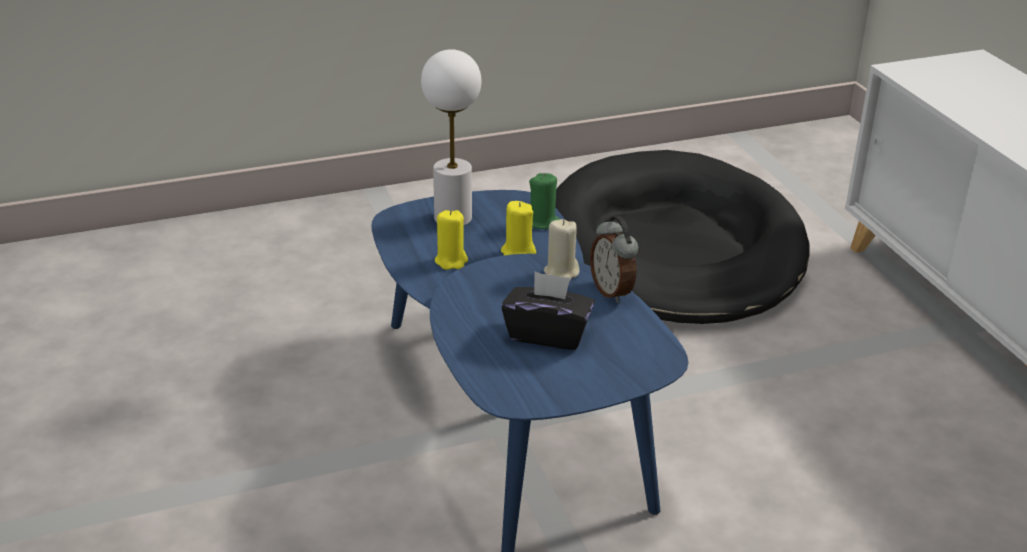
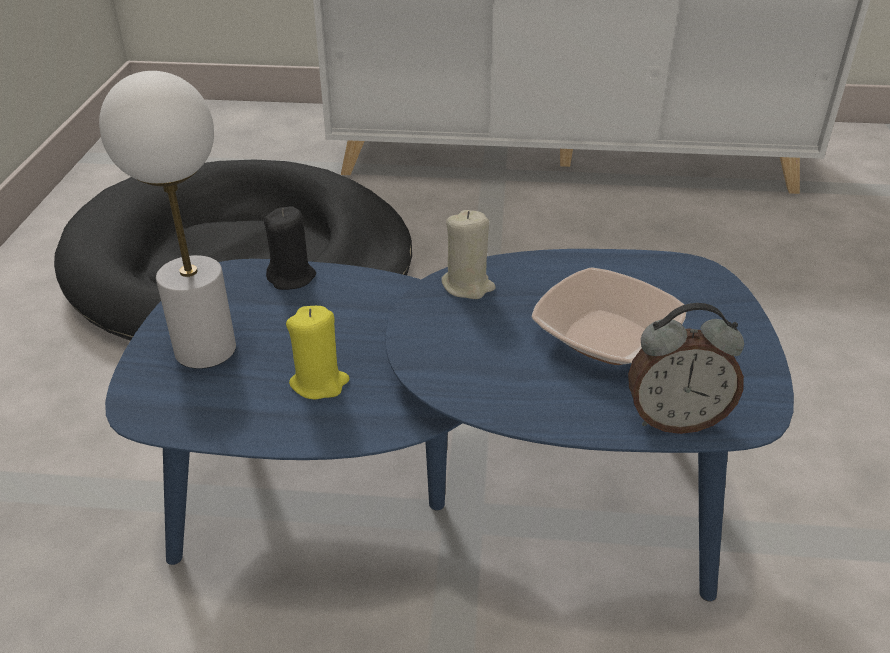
camera: 65 degrees left, 5 degrees up
(518, 252) = (347, 318): yellow candle -> none
(543, 222) = (292, 277): green candle -> black candle
(547, 334) = (606, 336): black tissue box -> bowl
(612, 291) = (534, 262): alarm clock -> alarm clock (675, 419)

